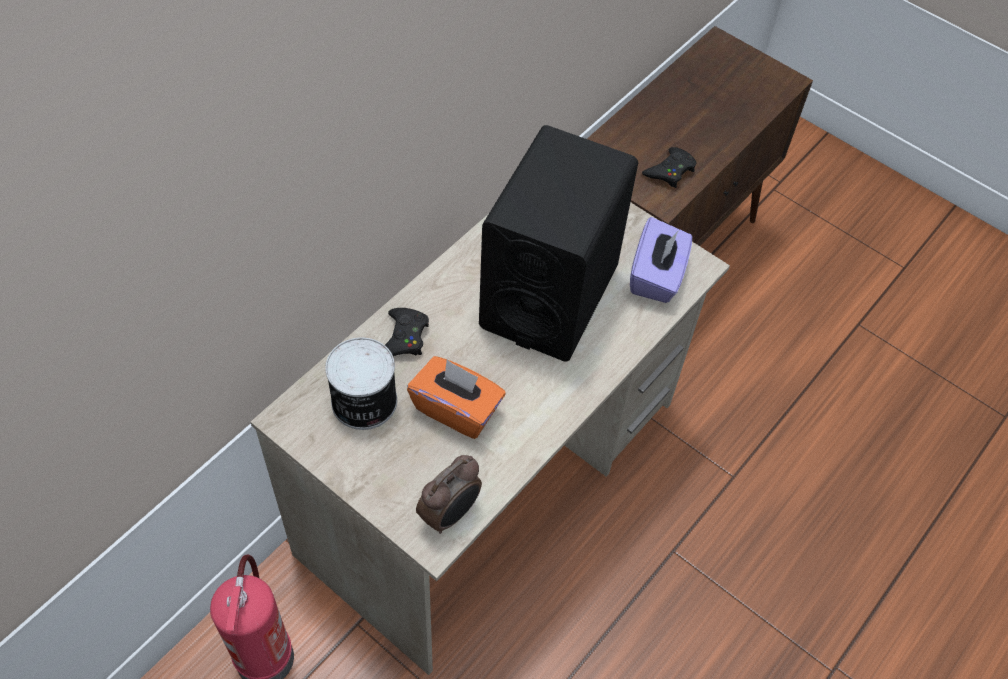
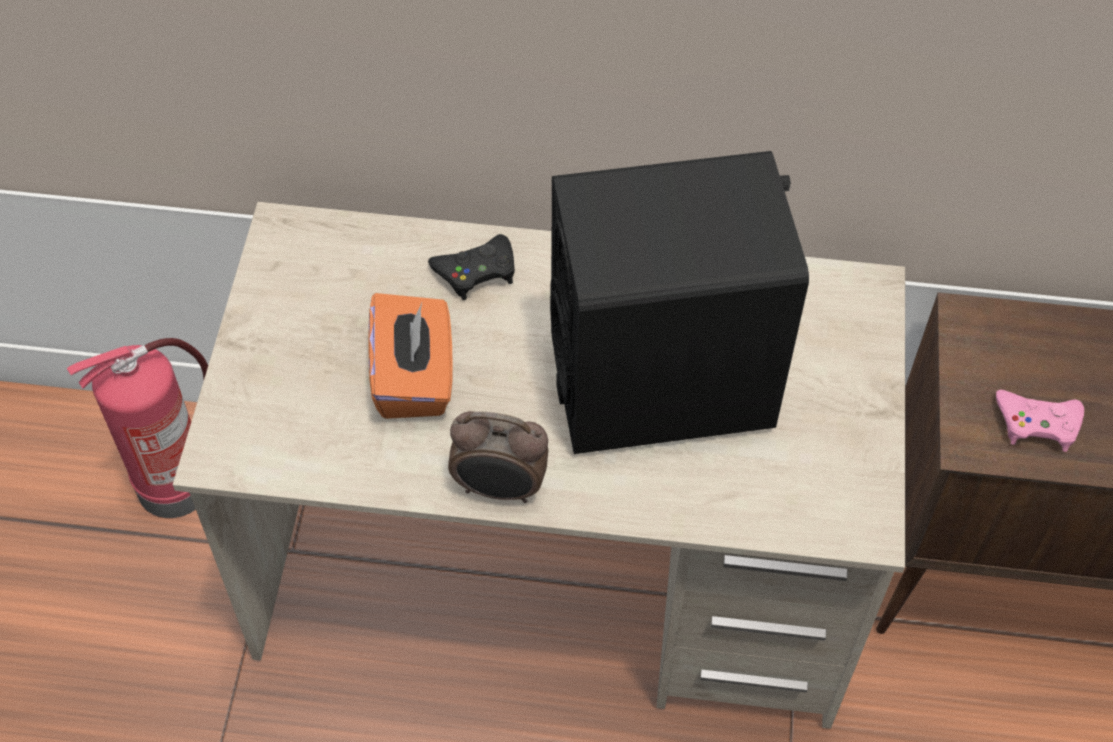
camera: 60 degrees right, 0 degrees up
(363, 403) = (355, 285): can -> none
(450, 514) = (265, 451): alarm clock -> alarm clock (499, 489)
(657, 276) = (802, 486): purple tissue box -> none
(670, 171) = (1037, 423): black game controller -> pink game controller

